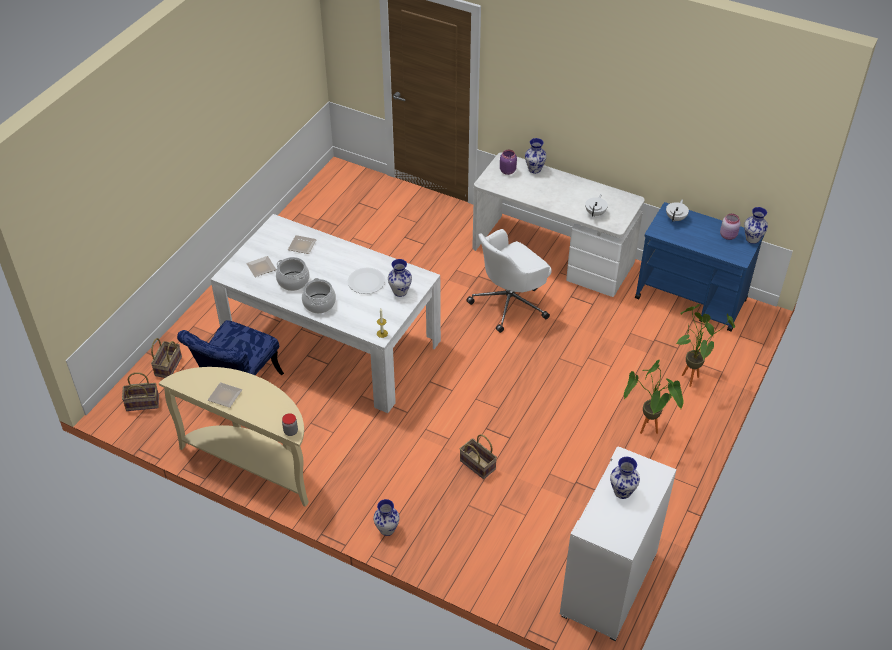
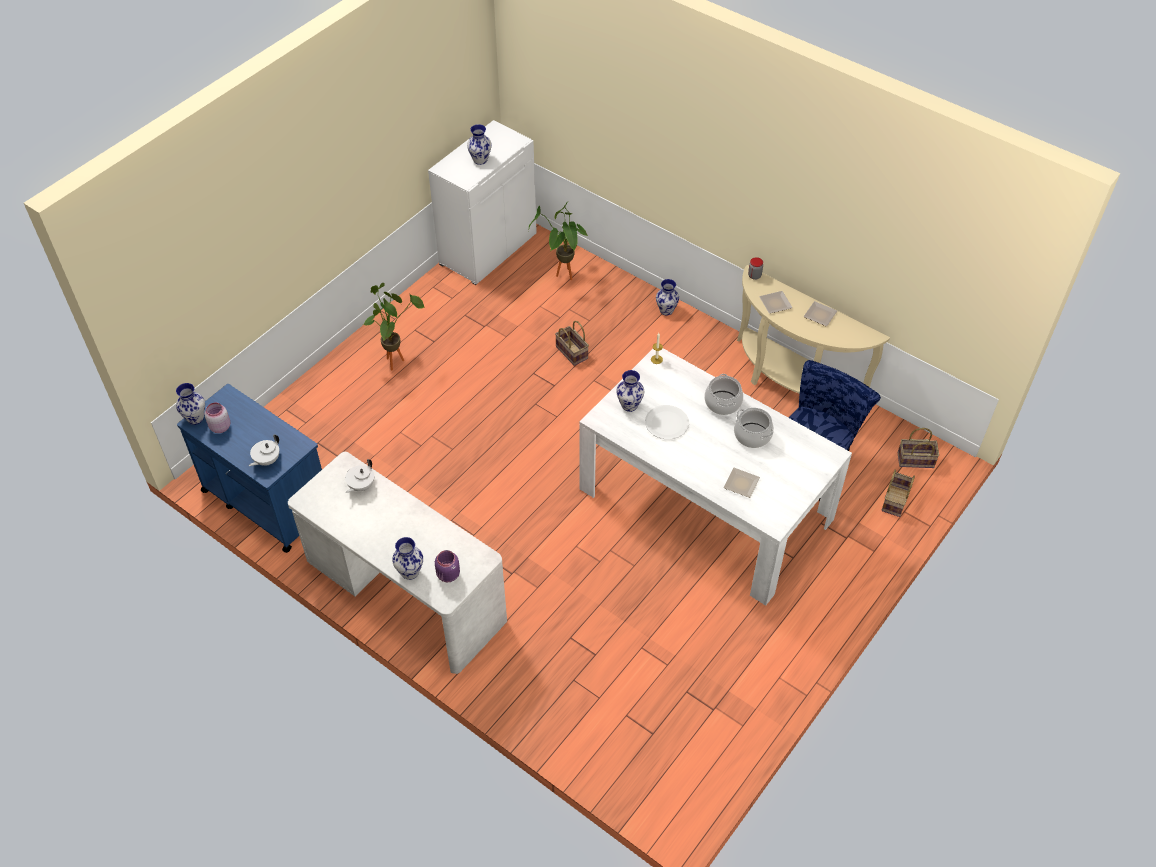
camera: 170 degrees left, 5 degrees up
(261, 268) = (792, 458): plate -> plate (776, 303)
(510, 303) = (483, 527): white office chair -> none
(691, 376) = (321, 409): potted plant -> potted plant (563, 277)

